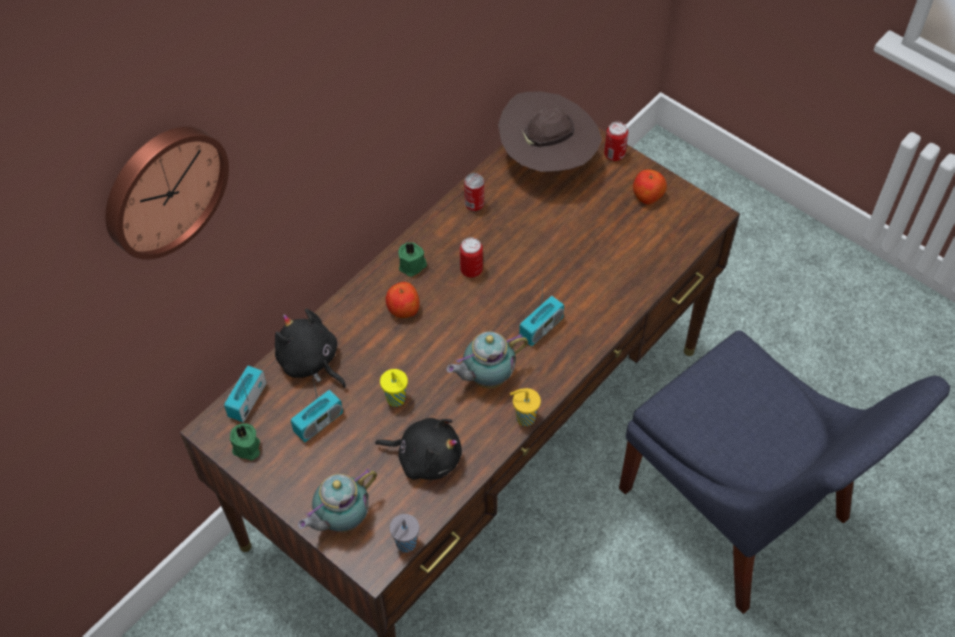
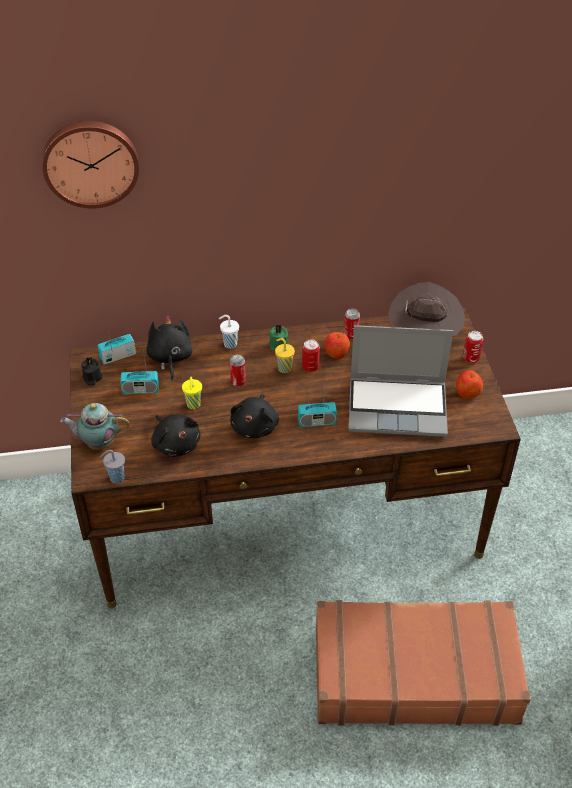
camera: 40 degrees right, 10 degrees down
(247, 448) = (92, 378): green candle -> black candle
(358, 300) = (229, 344): none -> white cup
(403, 308) = (249, 363): apple -> apple (336, 353)
(414, 339) = (238, 382): none -> can
(486, 378) = (255, 426): teapot -> black plush toy
(524, 418) = (253, 461): yellow cup -> yellow cup (284, 368)
(601, 256) = (398, 407): none -> laptop
(739, 512) = (413, 673): blue chair -> brown suitcase

